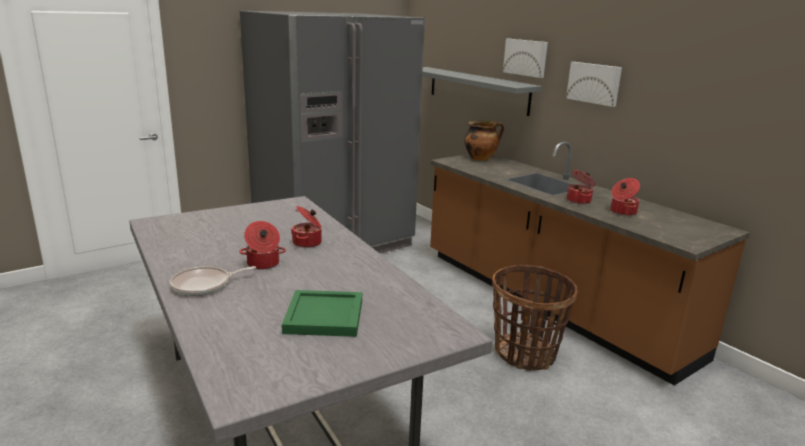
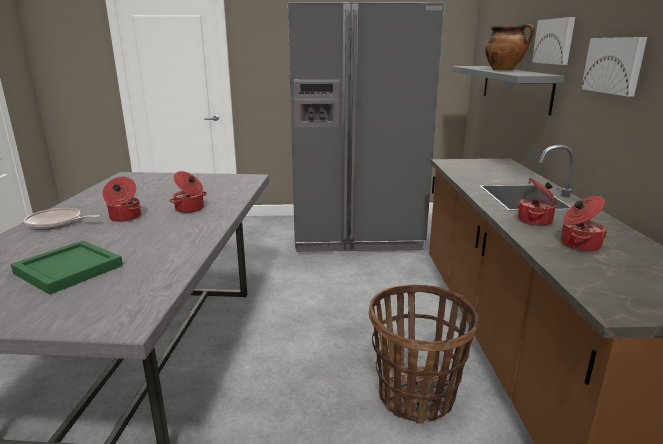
camera: 35 degrees right, 0 degrees up
(481, 158) = (491, 164): cooking pot -> cooking pot (504, 70)

